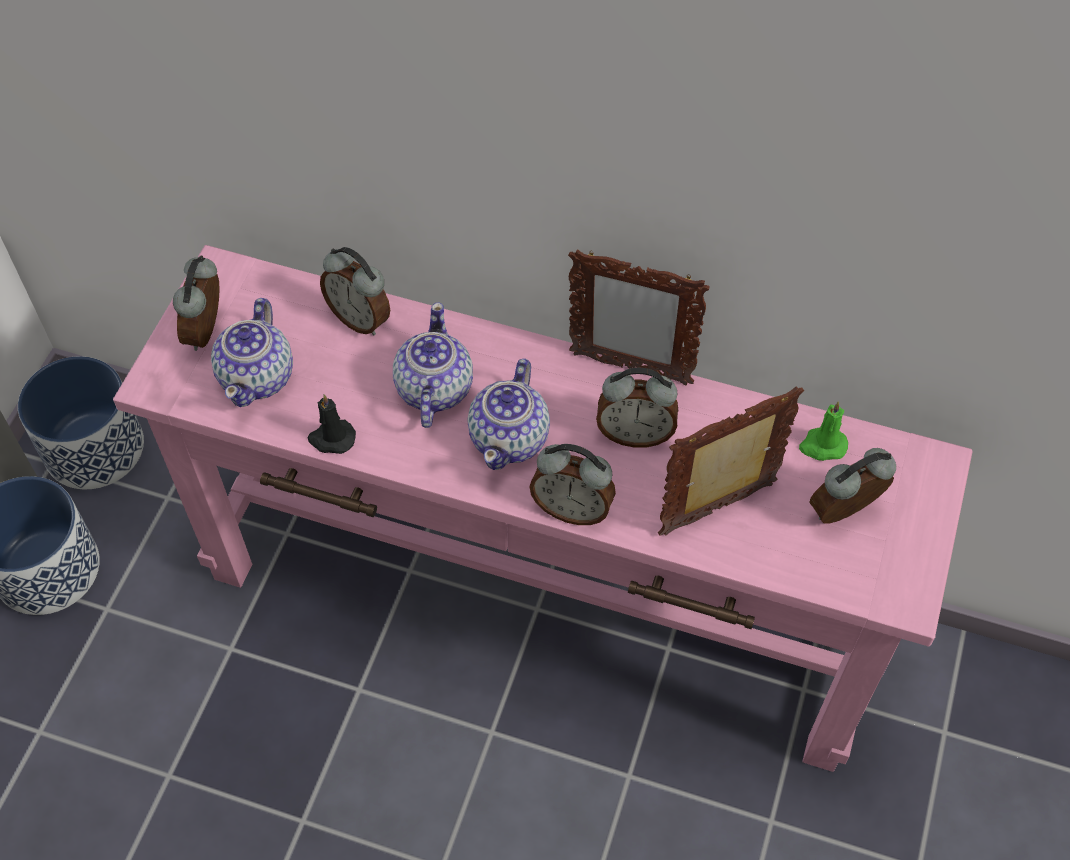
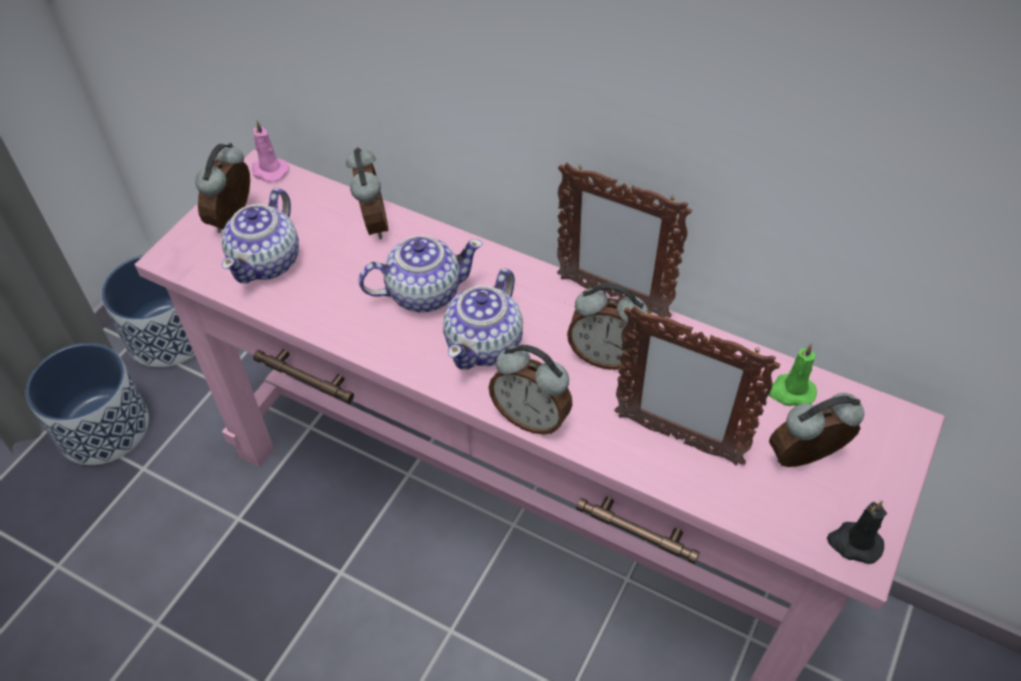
camera: 10 degrees right, 5 degrees down
(230, 269) = (269, 171): none -> pink candle
(331, 438) = (318, 323): black candle -> black candle (854, 543)
(360, 319) = (372, 224): alarm clock -> alarm clock turned 150 degrees counterclockwise
(433, 390) = (423, 293): teapot -> teapot turned 60 degrees clockwise
(719, 509) = (676, 438): picture frame -> picture frame turned 135 degrees counterclockwise

